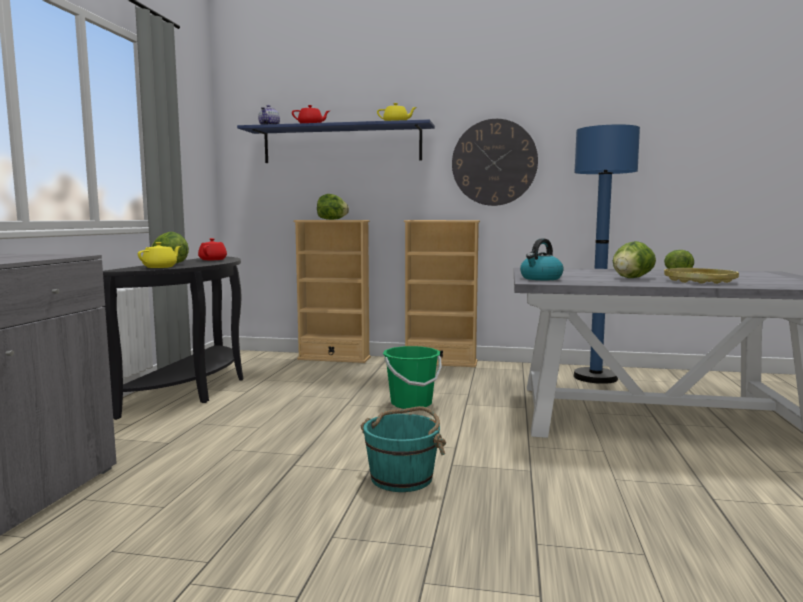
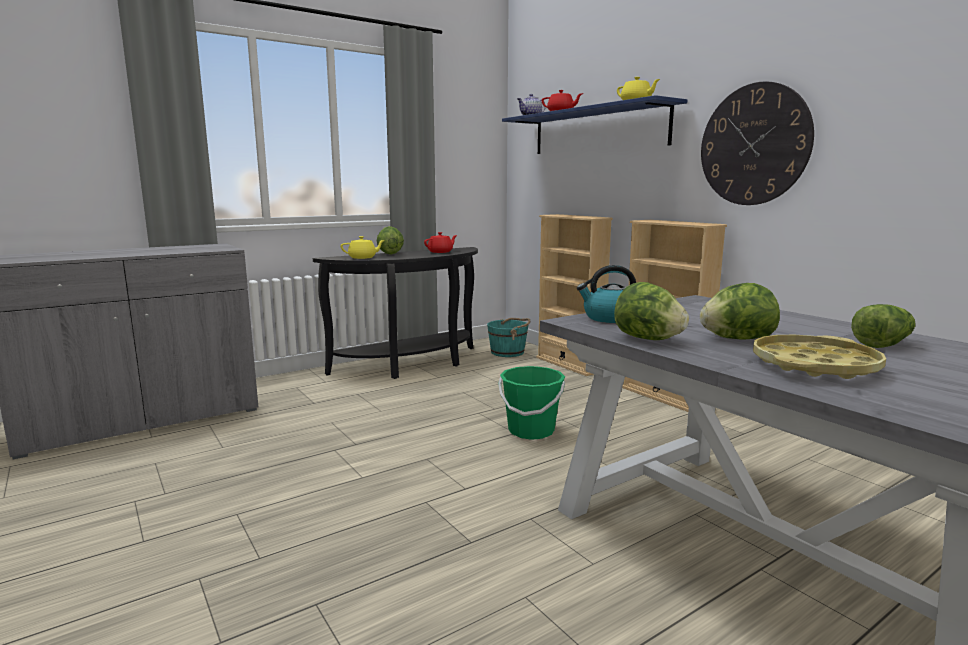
camera: 45 degrees right, 5 degrees up
(332, 219) = (576, 215): lettuce -> lettuce (647, 339)
(402, 477) = (368, 494): turquoise bucket -> turquoise bucket (508, 352)
(595, 377) = (827, 476): blue floor lamp -> none

